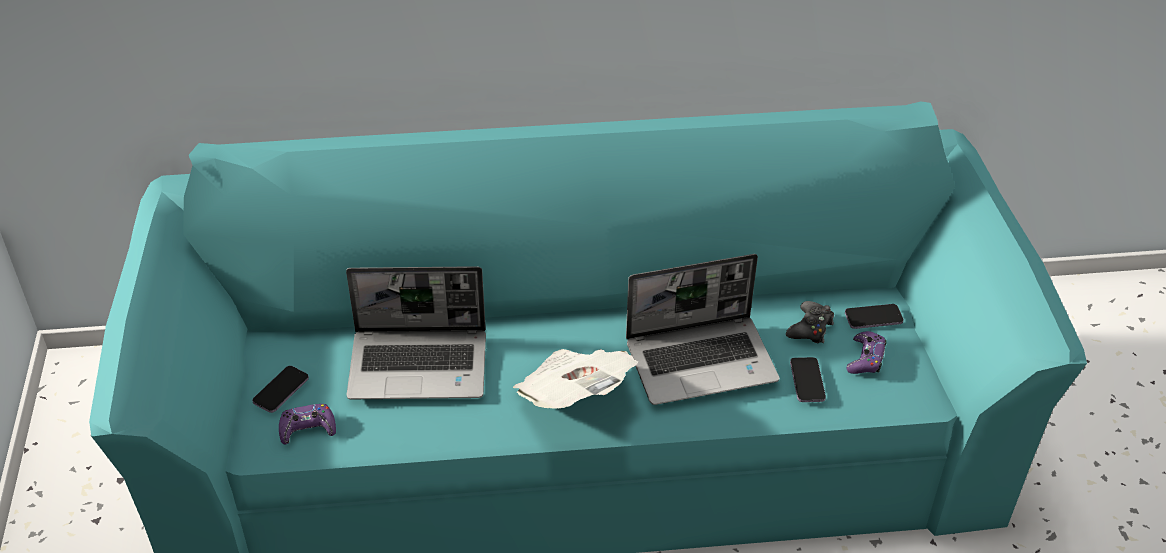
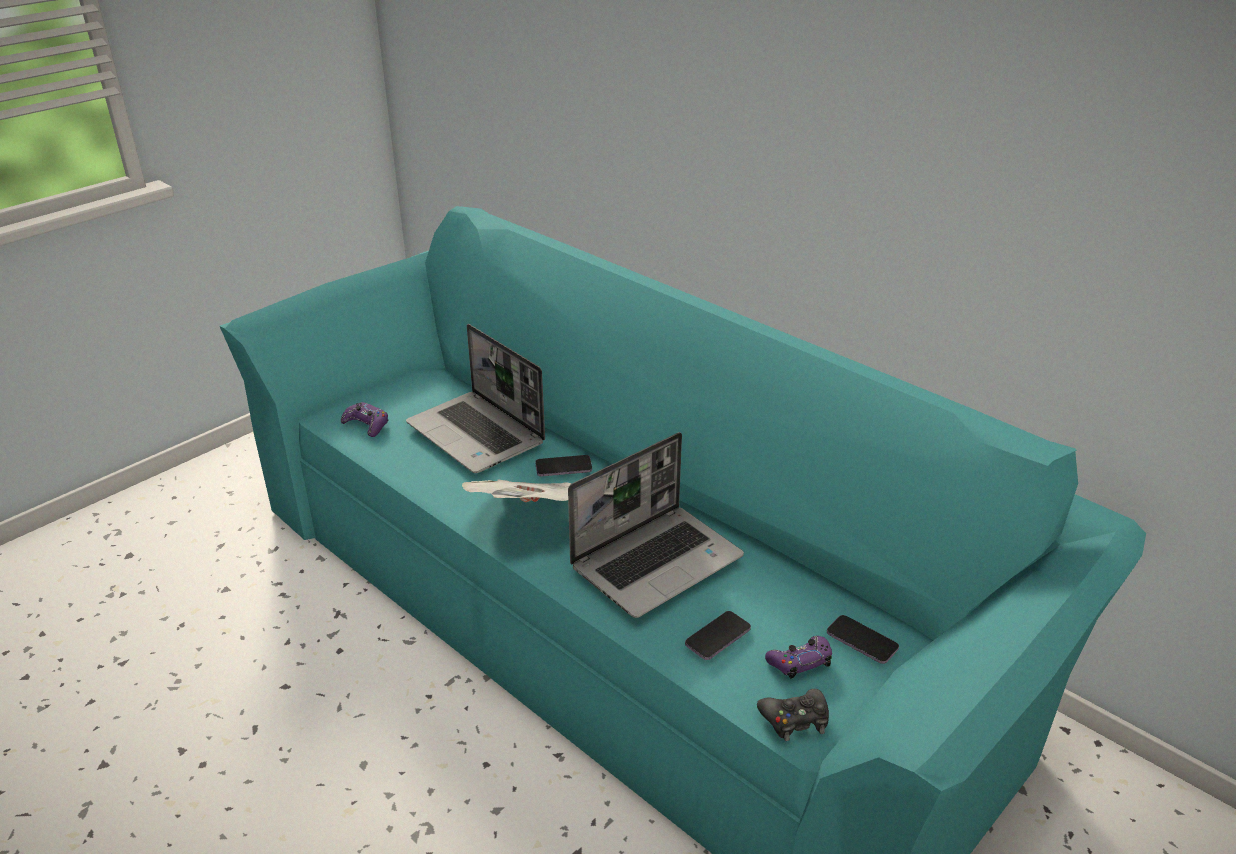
camera: 50 degrees right, 10 degrees down
(281, 390) = (389, 397): phone -> phone (563, 468)
(702, 360) = (657, 561): laptop -> laptop turned 75 degrees counterclockwise
(810, 328) = (788, 606): black game controller -> black game controller (795, 719)

